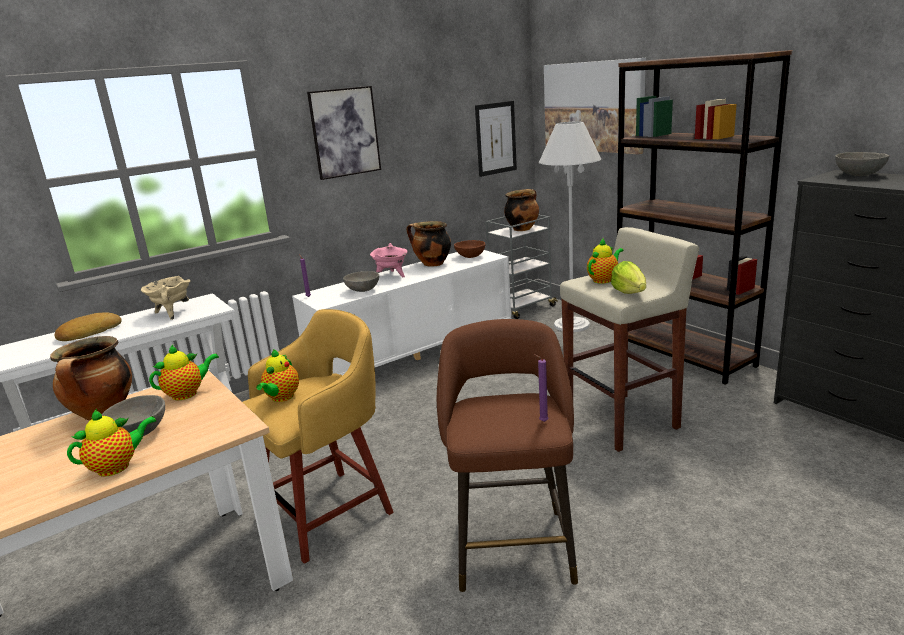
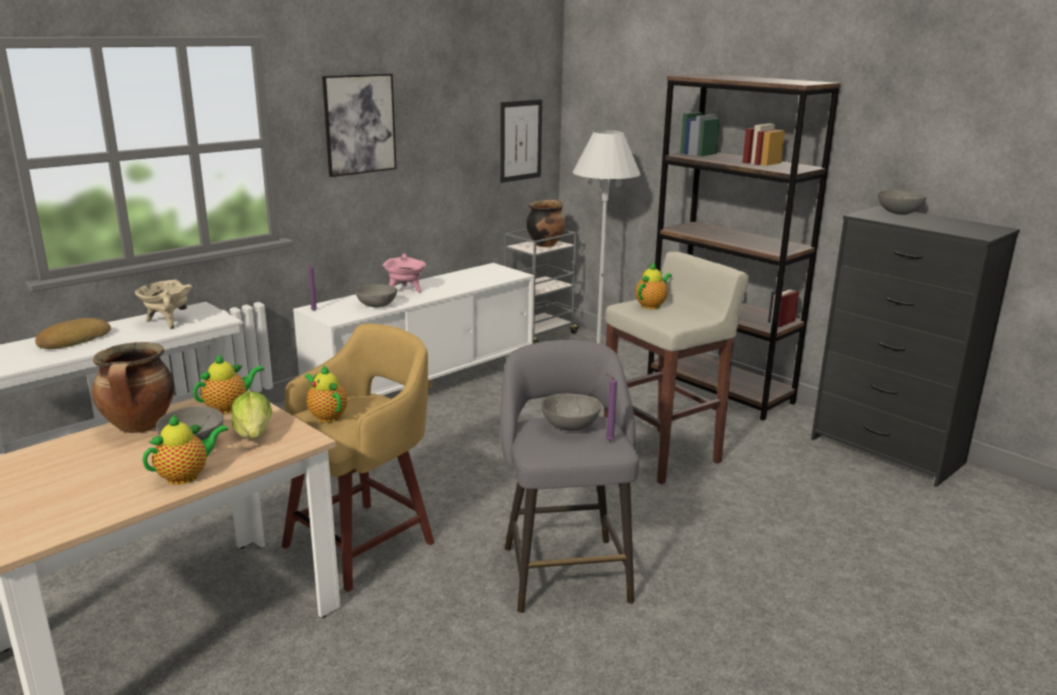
camera: 10 degrees left, 0 degrees up
(281, 398) = (326, 416): teapot -> teapot turned 135 degrees clockwise
(432, 264) = (449, 280): cooking pot -> none
(470, 257) = (491, 273): brown bowl -> none
(505, 406) = (569, 427): none -> grey bowl
(512, 544) = (564, 570): brown stool -> grey stool
(593, 106) = (632, 115): picture -> none
(629, 292) = (680, 319): lettuce -> lettuce (254, 434)

